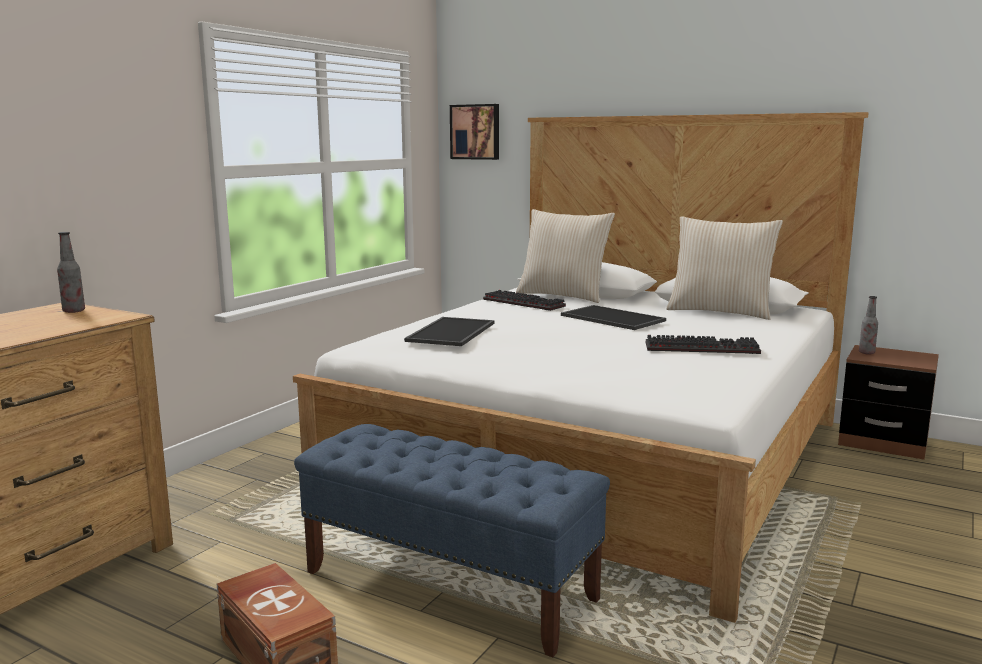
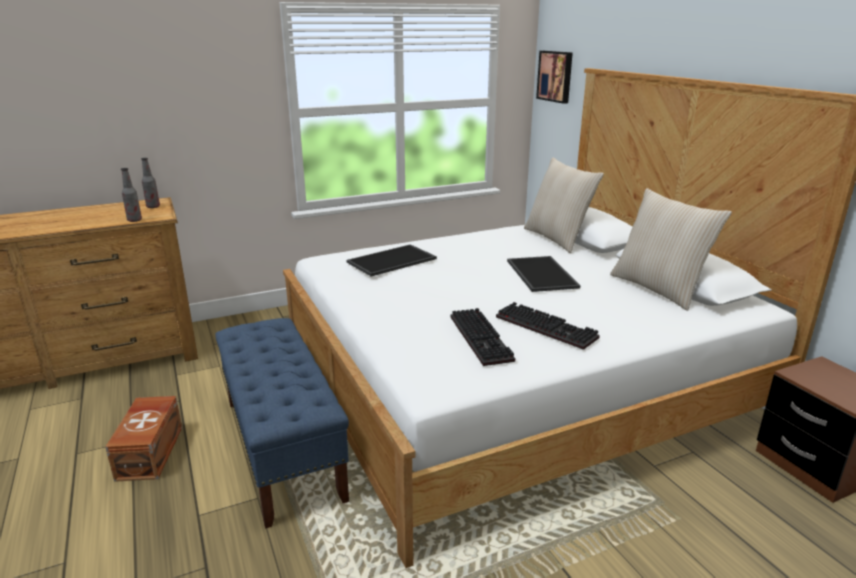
camera: 35 degrees right, 10 degrees up
(525, 303) = (511, 241): keyboard -> keyboard (483, 339)
(866, 353) = (813, 370): bottle -> bottle (134, 220)

